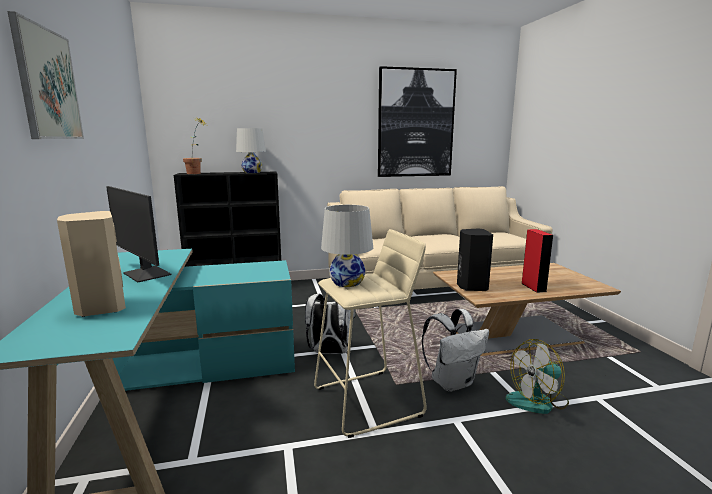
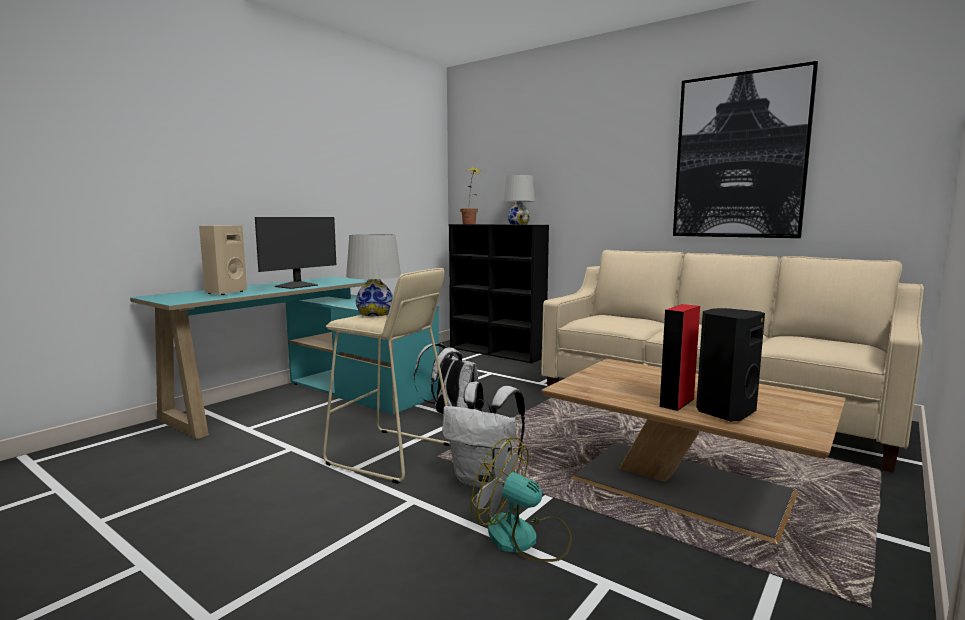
camera: 50 degrees right, 5 degrees down
(48, 84) = (272, 142): picture -> none
(145, 274) = (297, 286): monitor -> monitor turned 150 degrees counterclockwise
(471, 287) = (594, 378): black speaker -> black speaker (724, 412)

